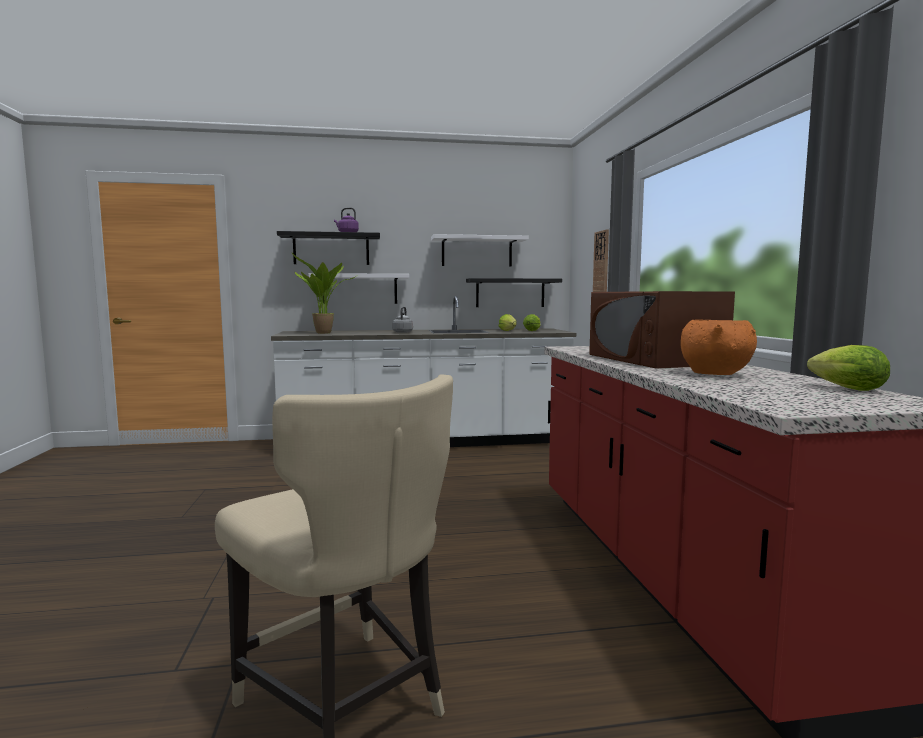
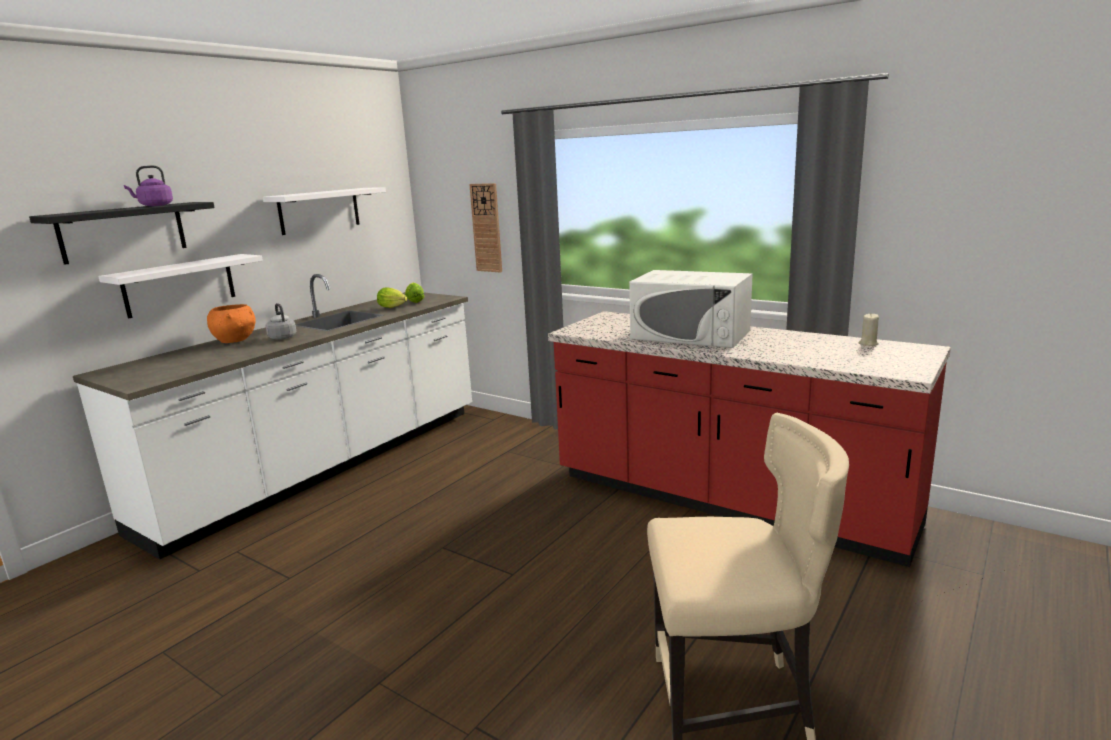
camera: 45 degrees left, 10 degrees up
(323, 333) = (181, 366): potted plant -> none
(510, 293) = (362, 257): black shelf -> none
(654, 359) = (691, 334): brown microwave -> white microwave
(716, 374) = (781, 345): orange bowl -> orange bowl (235, 340)
(843, 388) = (868, 343): lettuce -> beige candle

